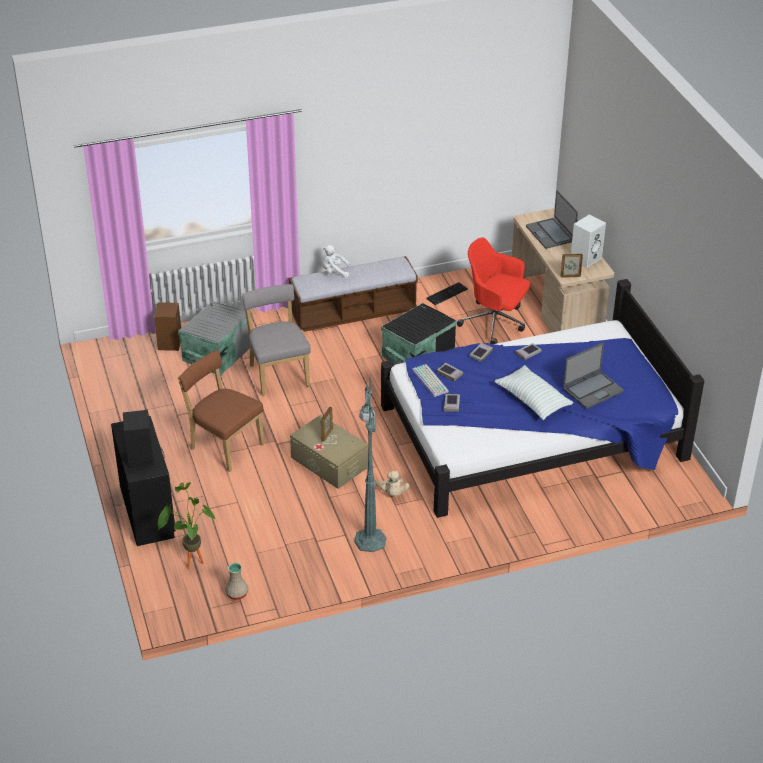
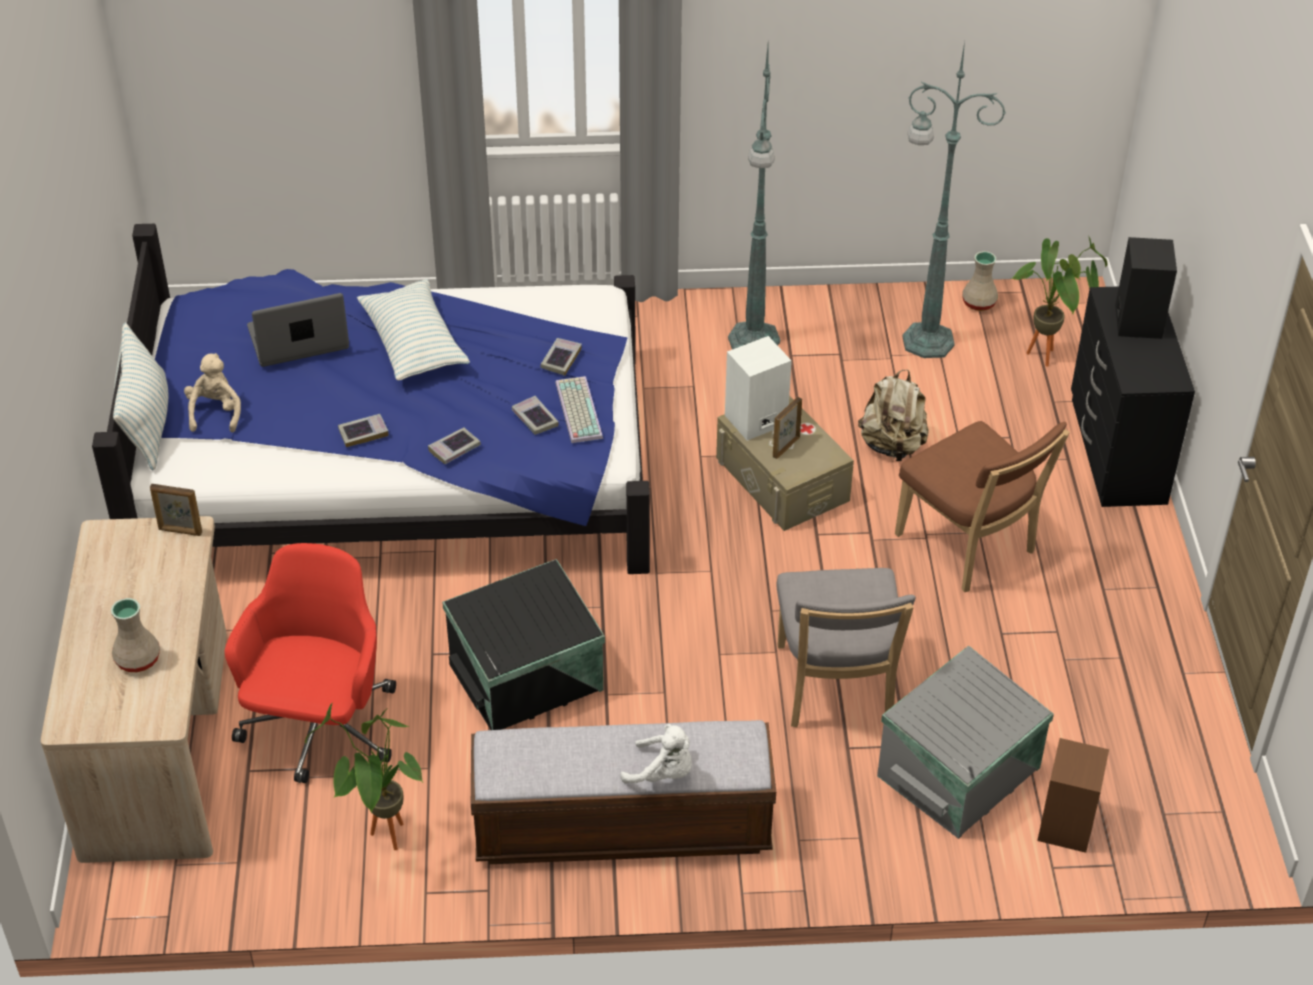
camera: 165 degrees left, 5 degrees up
(267, 560) = (925, 340): none -> green floor lamp
(274, 491) = (892, 446): none -> beige backpack
(393, 493) = (690, 405): beige plush toy -> beige plush toy (215, 412)
(447, 293) = (382, 840): keyboard -> potted plant
(495, 322) = (320, 729): red office chair -> red office chair turned 120 degrees counterclockwise
(550, 234) = (137, 659): laptop -> beige vase
(586, 258) = (110, 573): white speaker -> white speaker (755, 421)
(635, 344) = (147, 422): none -> pillow

